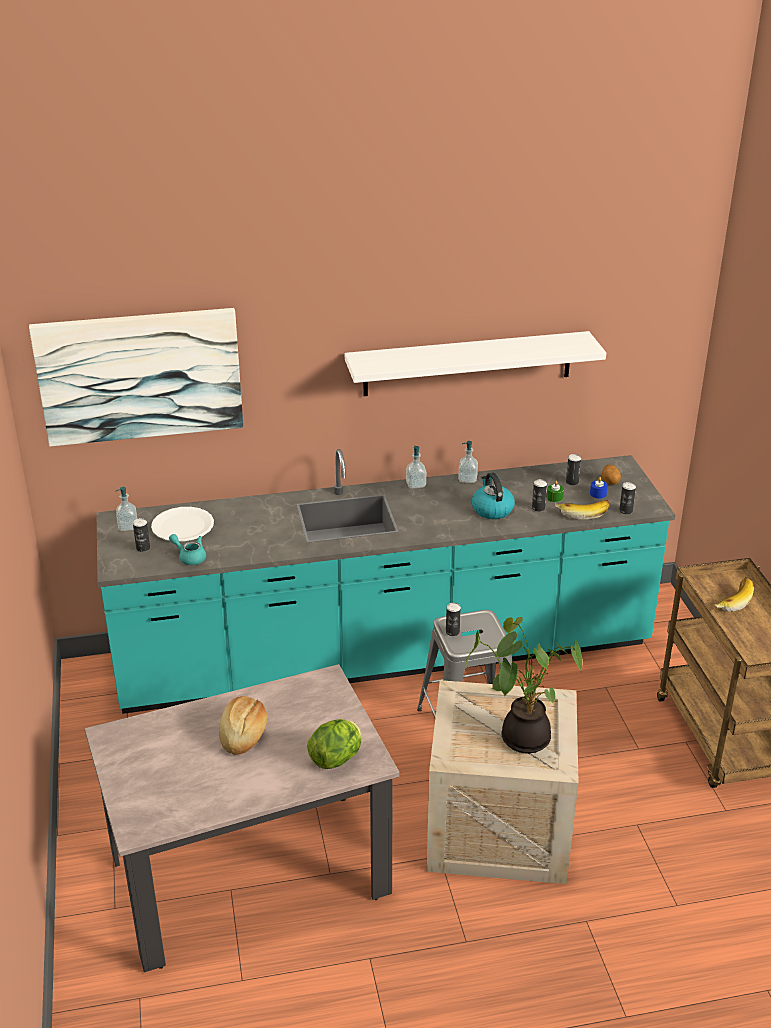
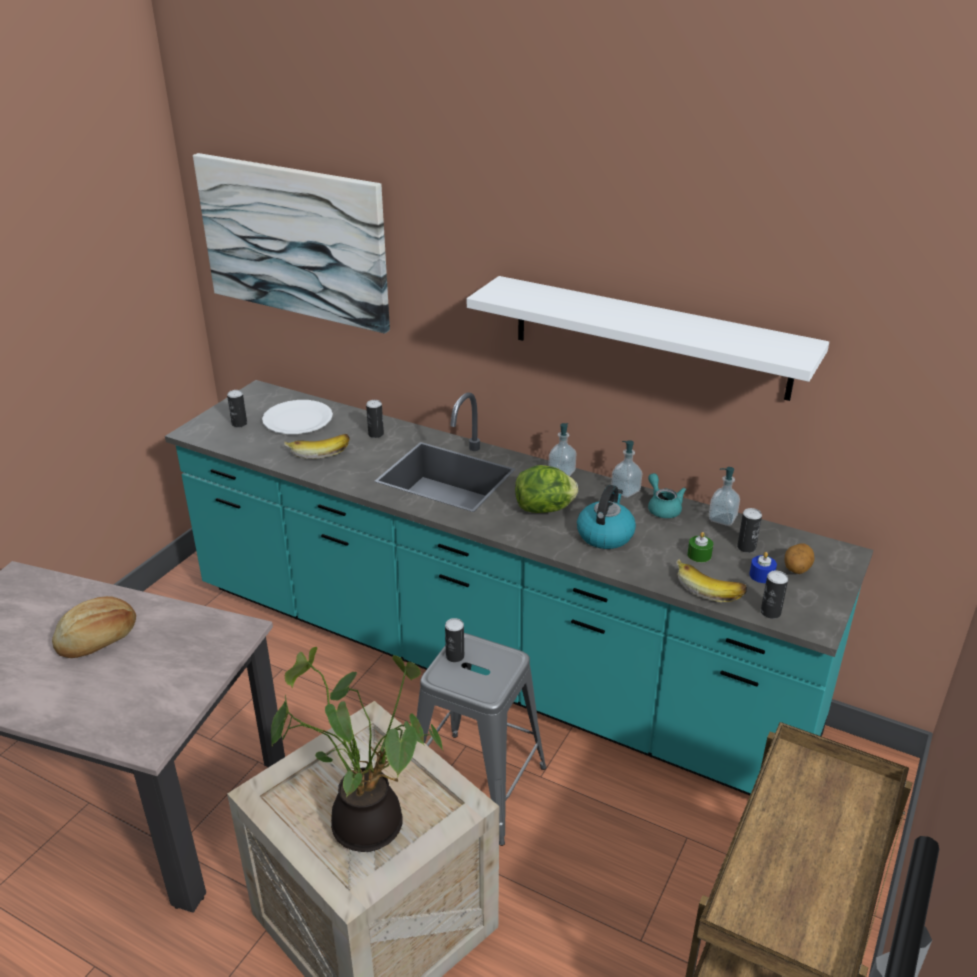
camera: 40 degrees right, 0 degrees up
(128, 526) = (258, 401): soap dispenser -> soap dispenser (722, 519)
(190, 557) = (260, 448): turquoise teapot -> turquoise teapot (662, 507)
(336, 758) = (128, 716): lettuce -> lettuce (545, 509)
(538, 508) = (662, 558): can -> can (376, 434)
(731, 601) = (817, 813): banana -> banana (319, 451)

